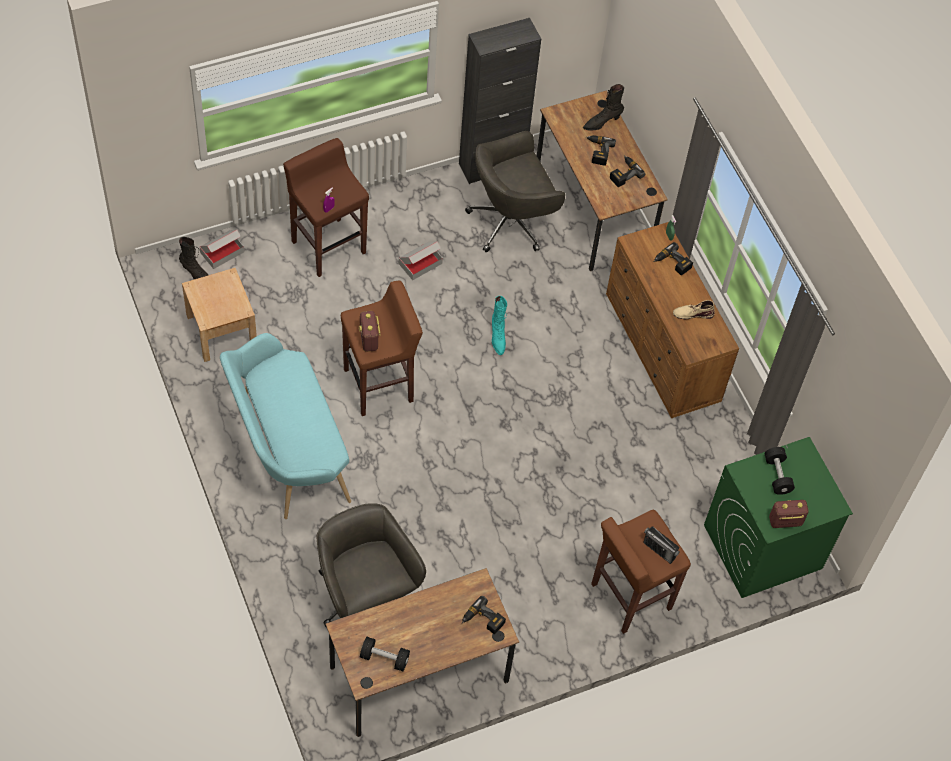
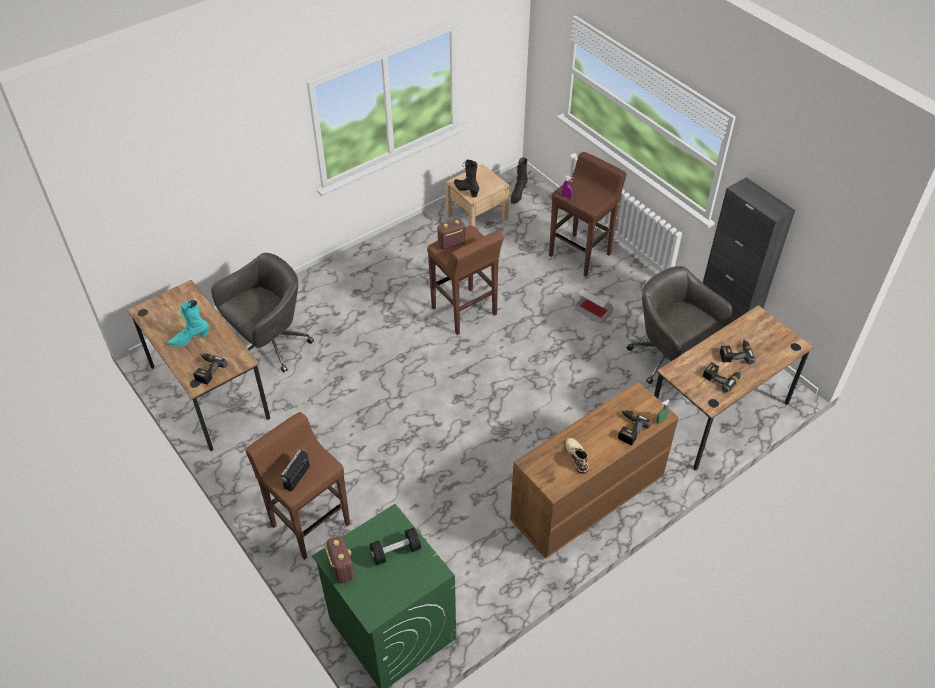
camera: 80 degrees right, 10 degrees down
(222, 252) = (545, 202): cardboard box -> none
(286, 452) = (384, 274): turquoise bench -> none
(384, 658) = (165, 318): black dumbbell -> none
(498, 337) = (544, 375): turquoise boot -> turquoise boot (189, 339)
(602, 122) = (772, 351): black boot -> black boot (466, 190)

